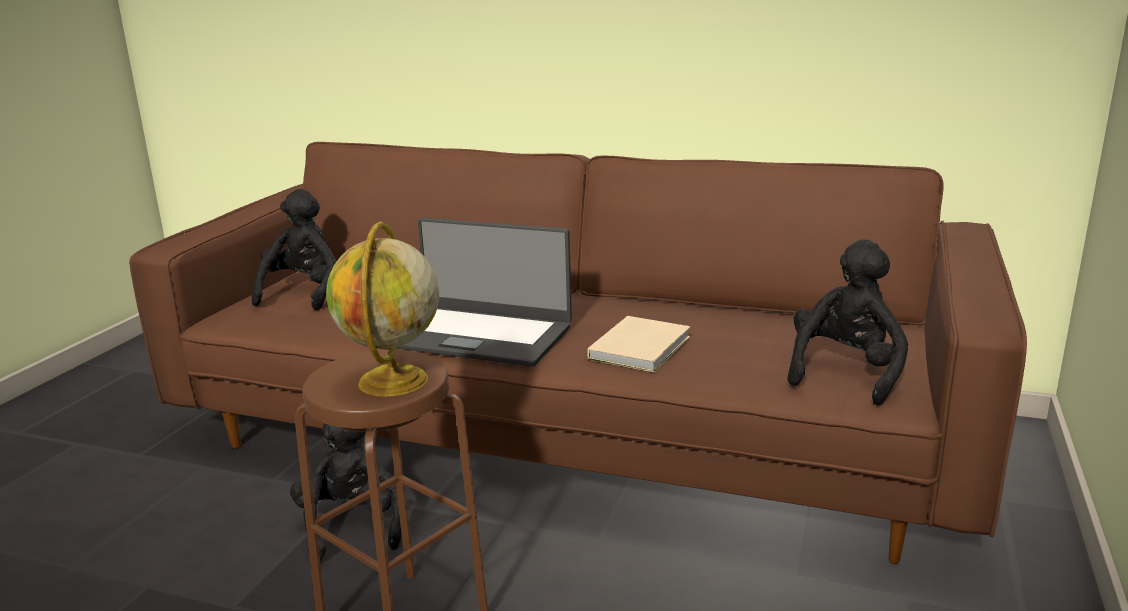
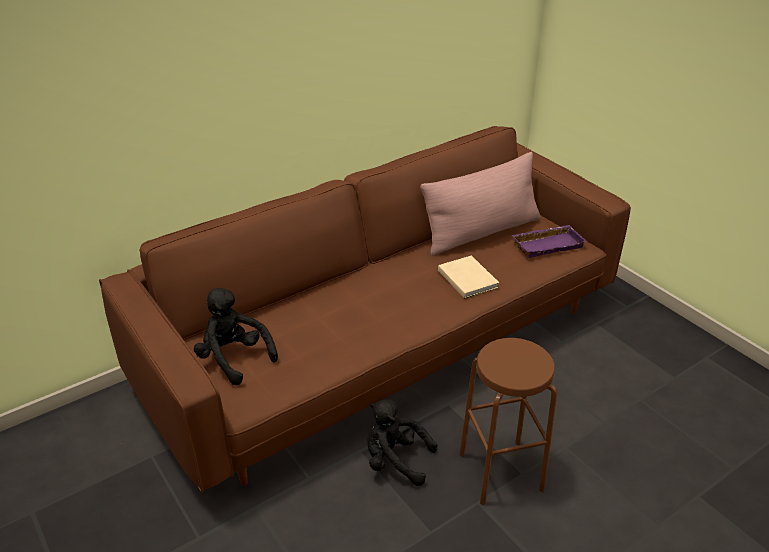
camera: 55 degrees left, 15 degrees up
(393, 382) = (527, 358): globe -> none
(478, 335) = (395, 318): laptop -> none
(780, 325) = (481, 232): none -> pink pillow
(845, 373) = (547, 244): black plush toy -> purple tray

